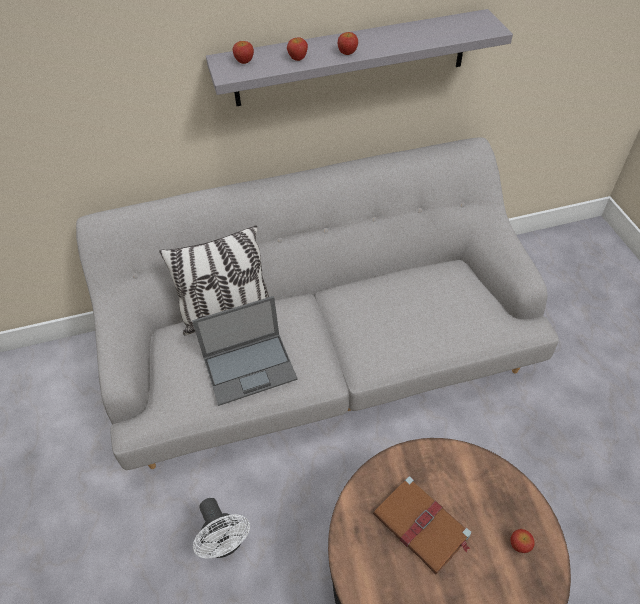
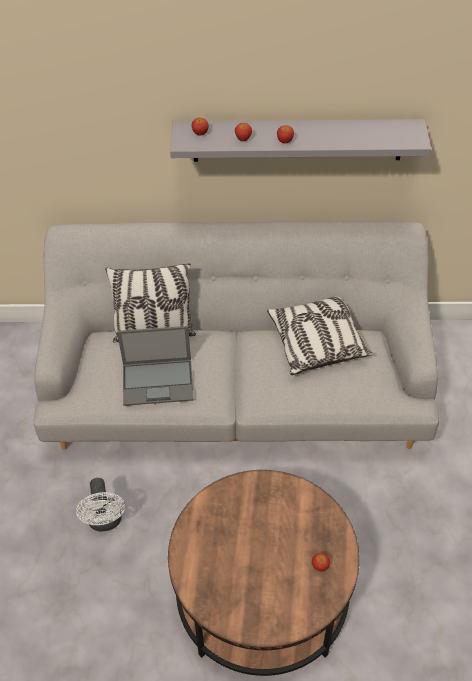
camera: 15 degrees right, 0 degrees up
(406, 285) = (316, 343): none -> pillow
(422, 526) = (250, 533): brown book -> none

